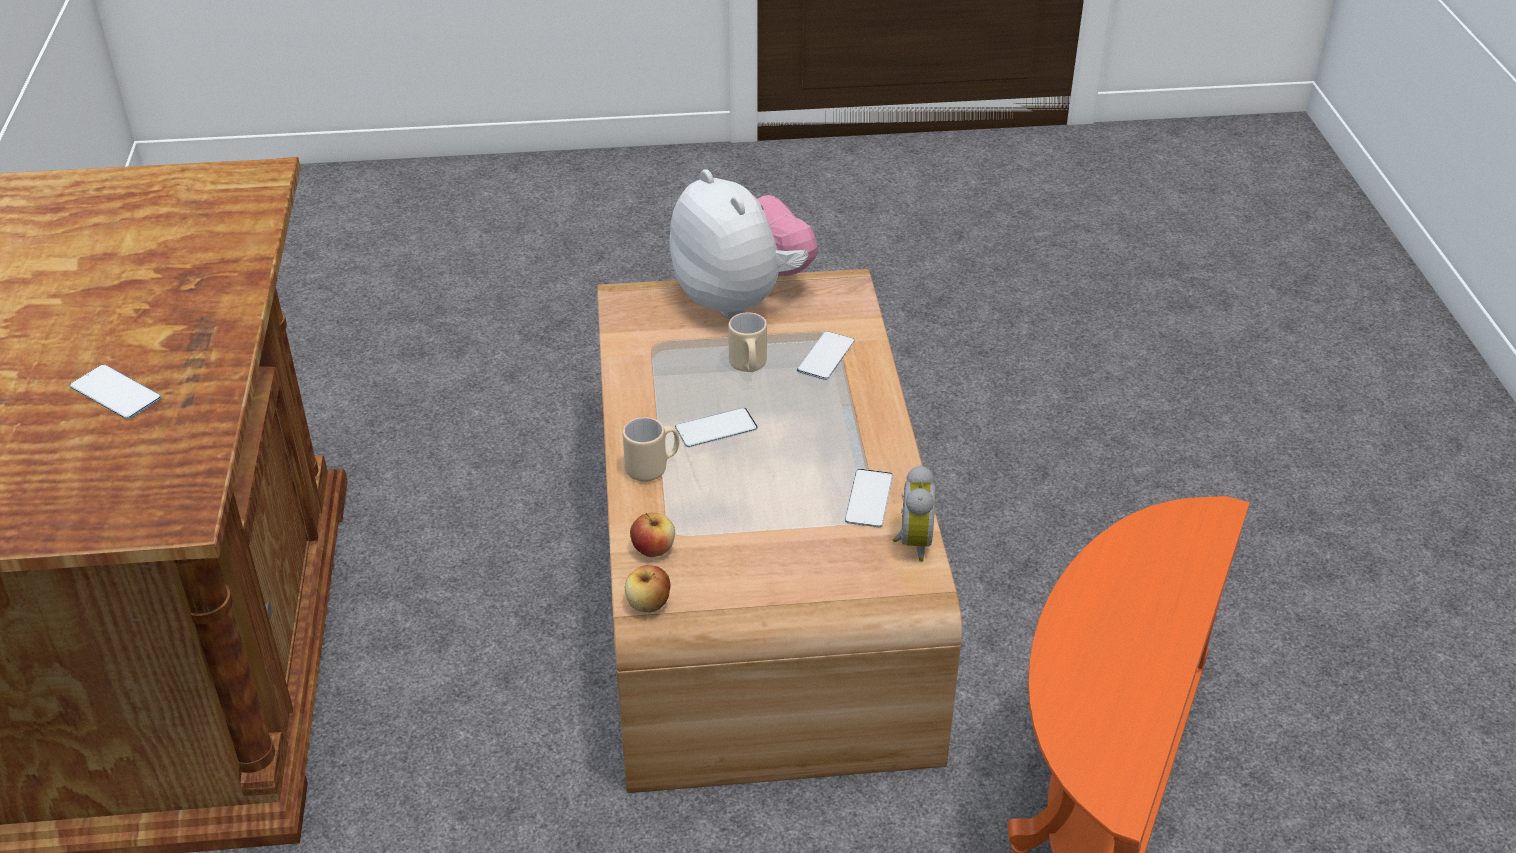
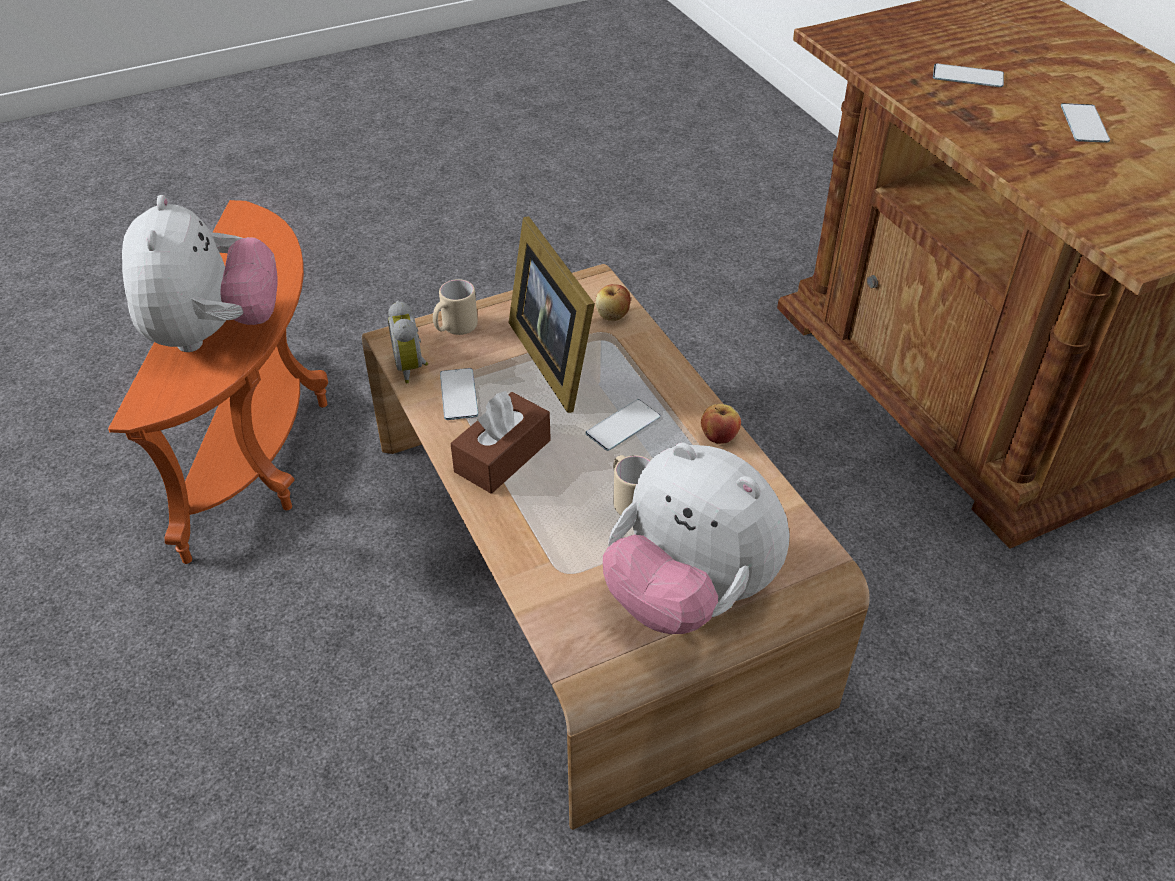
camera: 160 degrees right, 5 degrees up
(648, 604) = (592, 281): apple -> apple (718, 436)
(653, 468) = (655, 376): beige mug -> beige mug (455, 329)
(746, 514) = (555, 357): none -> picture frame
(826, 356) = (556, 536): phone -> phone (1084, 123)
(846, 428) = (502, 456): none -> brown tissue box
(1145, 589) = (213, 333): none -> plush toy

